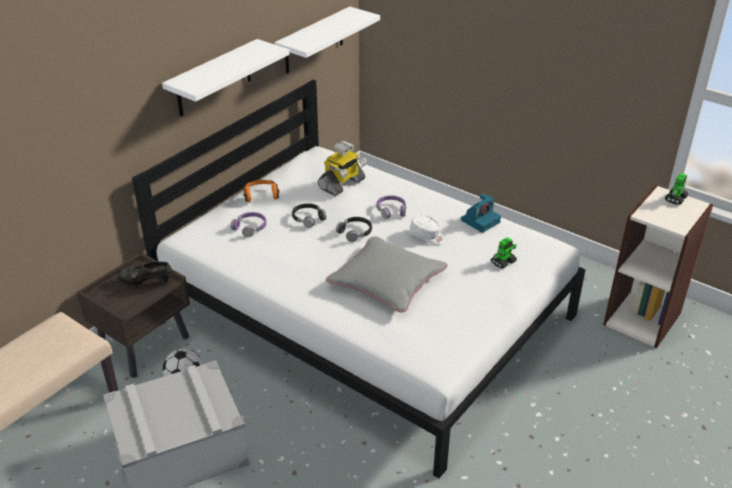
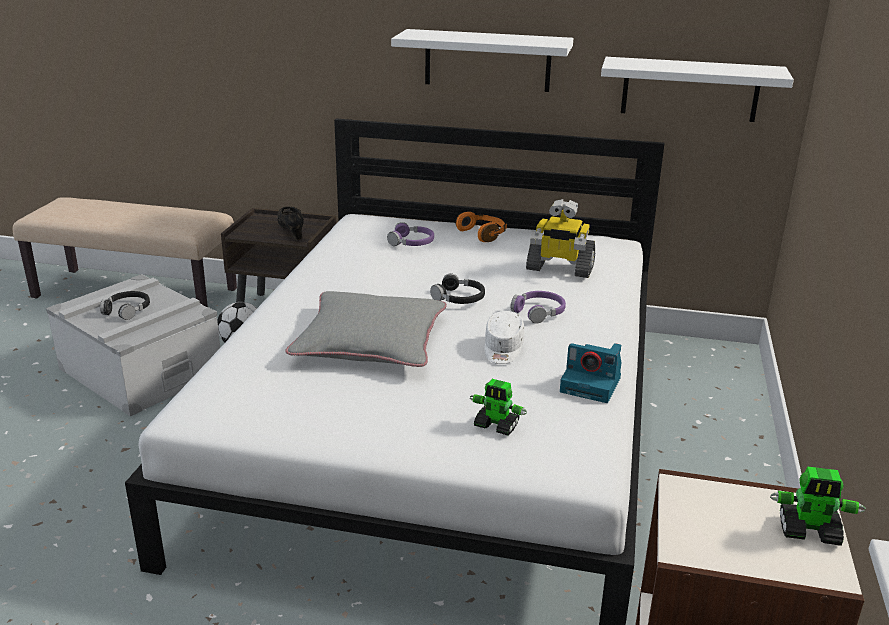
camera: 65 degrees right, 10 degrees down
(308, 218) = (463, 267): black headphones -> black headphones (127, 310)

